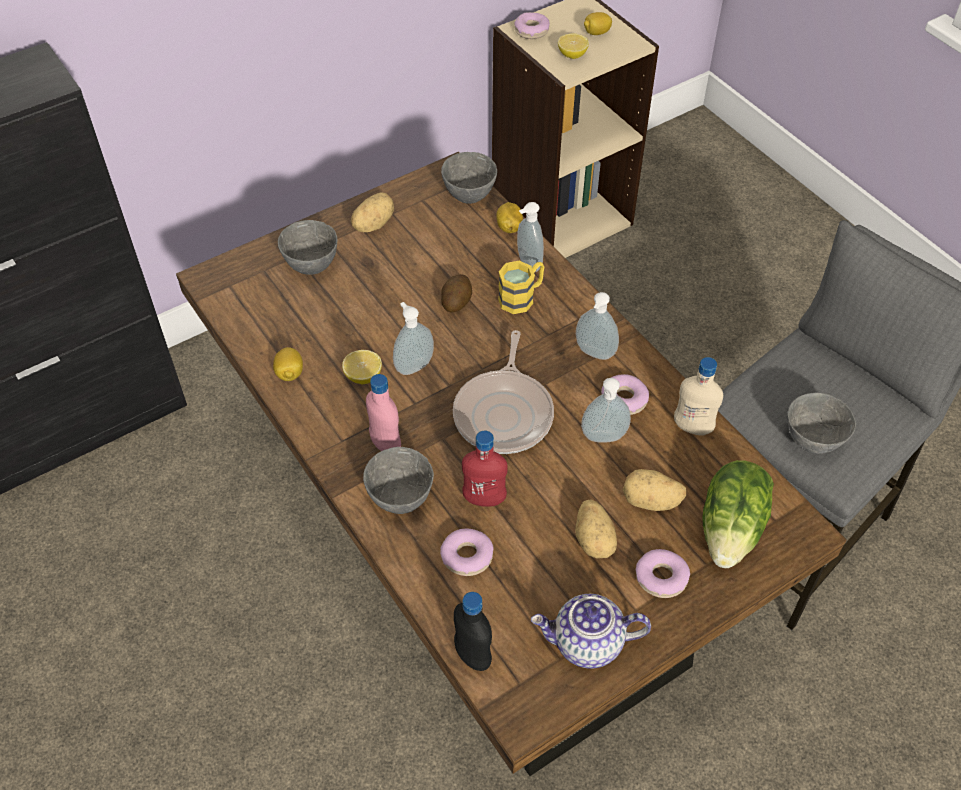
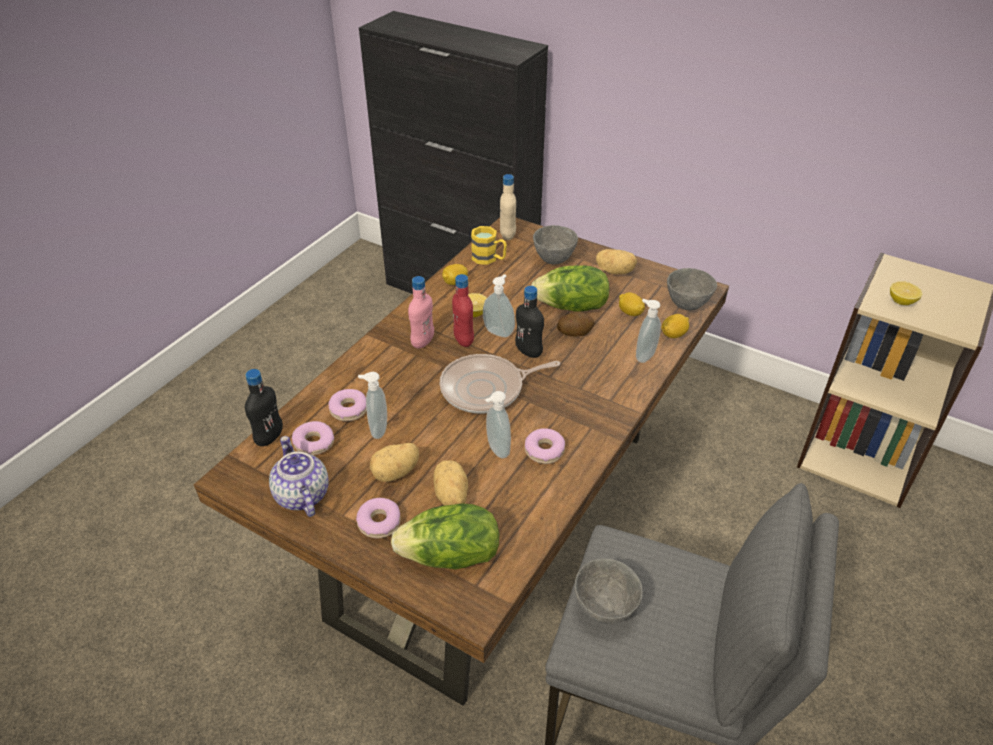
camera: 65 degrees right, 10 degrees down
(399, 499) = (380, 363): grey bowl -> none
(411, 286) = (571, 307): none -> lettuce
(464, 353) = (528, 352): none -> black bottle
(484, 499) = (402, 403): red bottle -> red bottle (464, 340)
(522, 297) = (606, 363): yellow mug -> yellow mug (489, 259)
(531, 31) = (902, 271): donut -> donut (314, 443)
(594, 354) = (579, 419): soap dispenser -> soap dispenser (377, 429)
(596, 33) = (948, 306): lemon -> lemon (630, 313)
(692, 427) = (544, 501): beige bottle -> beige bottle (507, 235)

